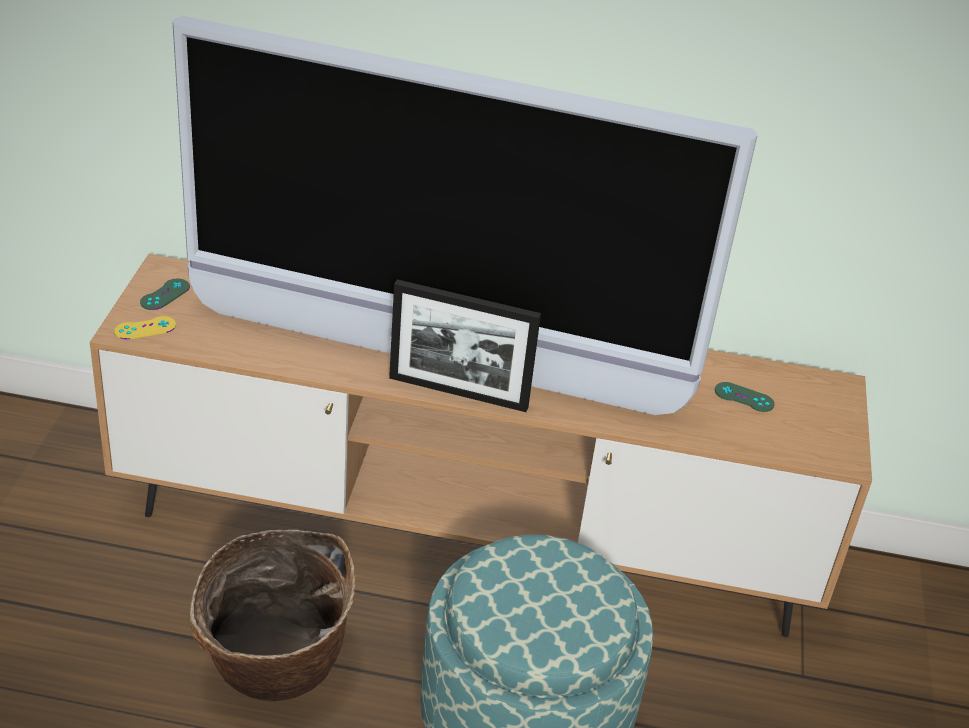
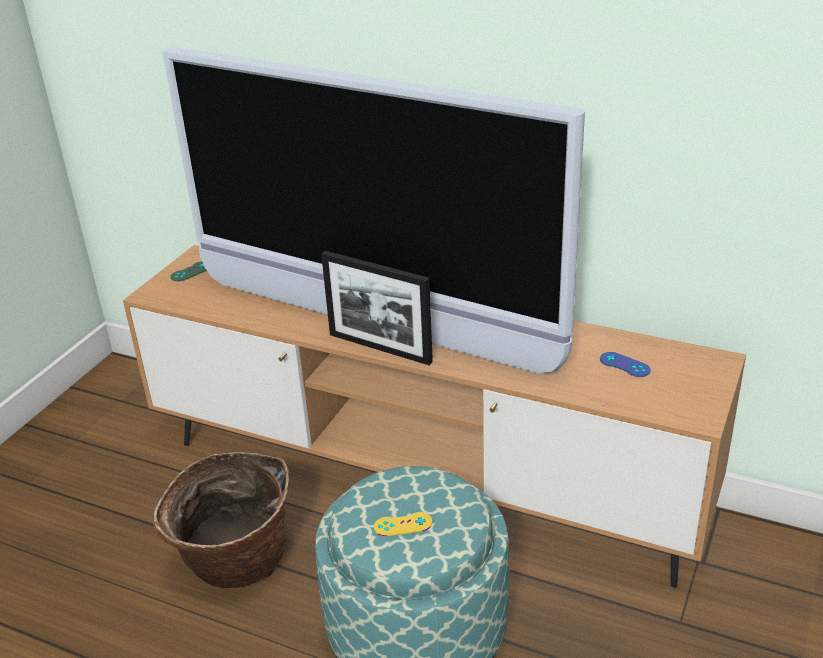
camera: 20 degrees right, 5 degrees down
(145, 328) = (165, 293): yellow game controller -> yellow game controller (403, 525)
(744, 397) = (624, 365): green game controller -> blue game controller

